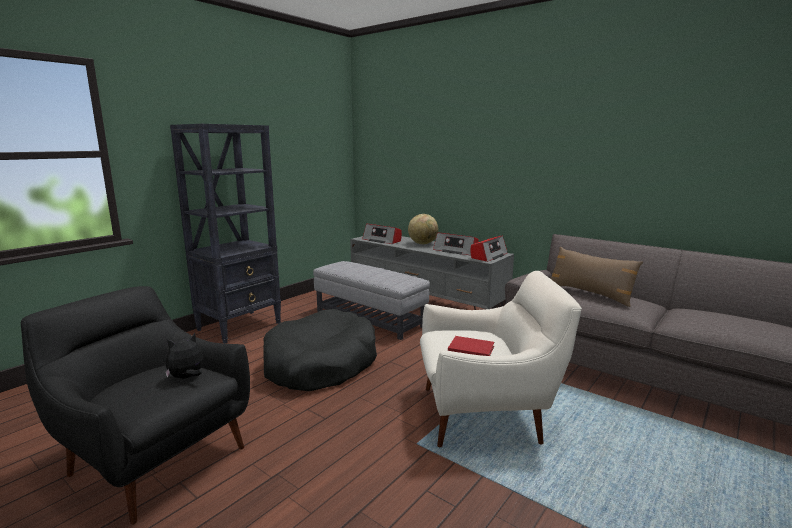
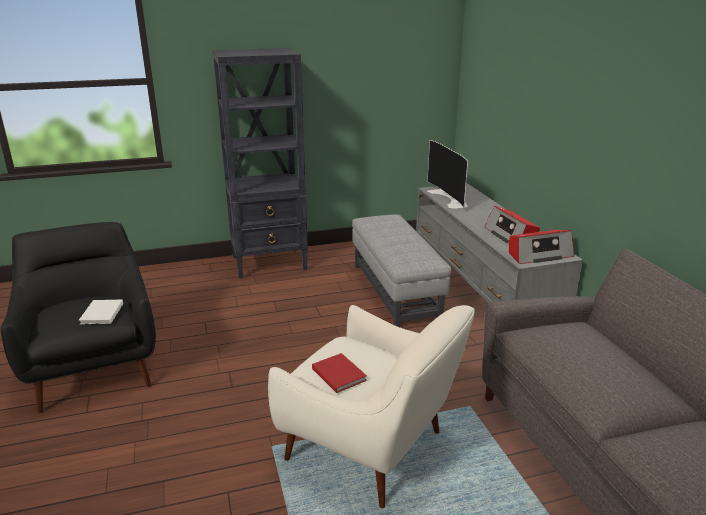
camera: 35 degrees right, 10 degrees up
(187, 377) = (101, 314): plush toy -> white book
(320, 364) = (289, 330): black dog bed -> none
(382, 240) = (449, 198): radio -> television
(423, 243) = (489, 214): globe -> none
(589, 293) = (585, 354): brown pillow -> none

